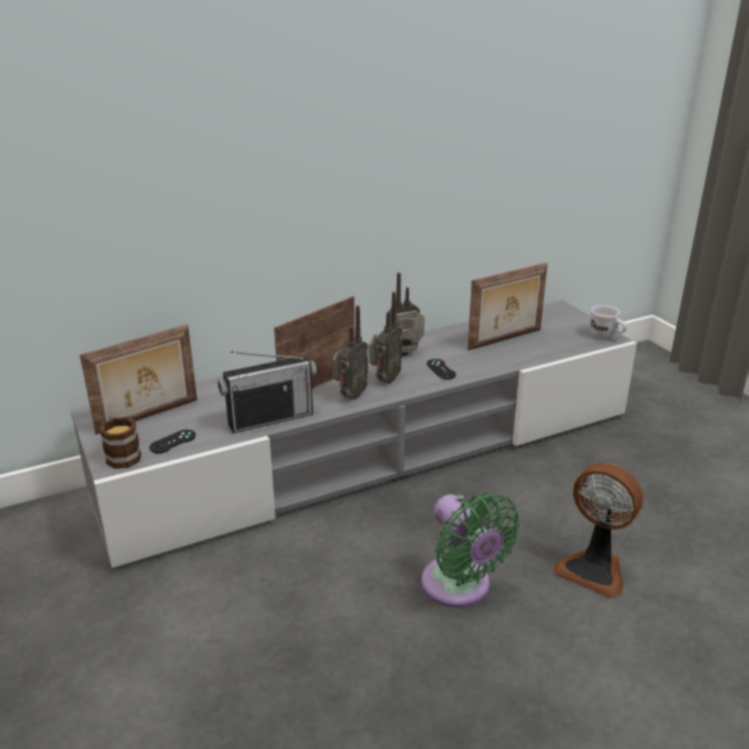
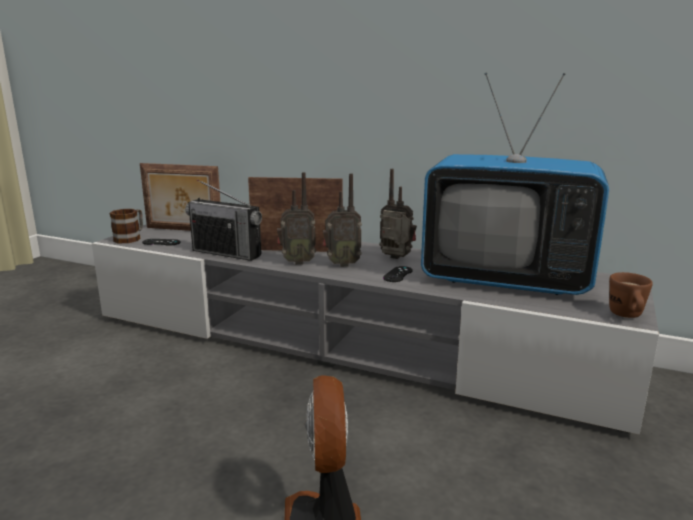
camera: 50 degrees right, 10 degrees down
(460, 588) = (208, 450): green fan -> none
(505, 340) = (505, 280): picture frame -> television
(606, 337) = (627, 316): white mug -> brown mug

